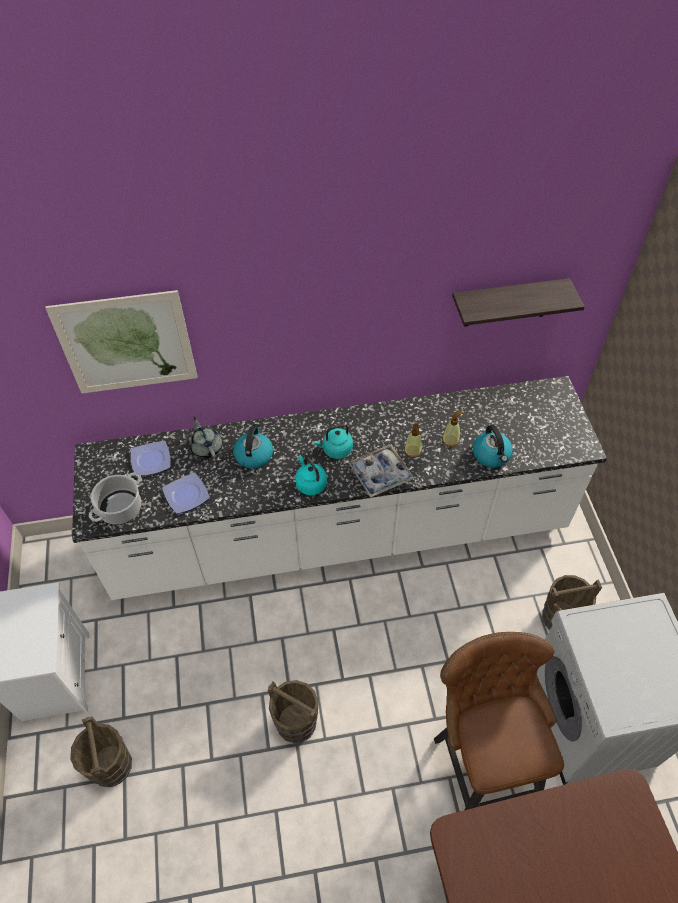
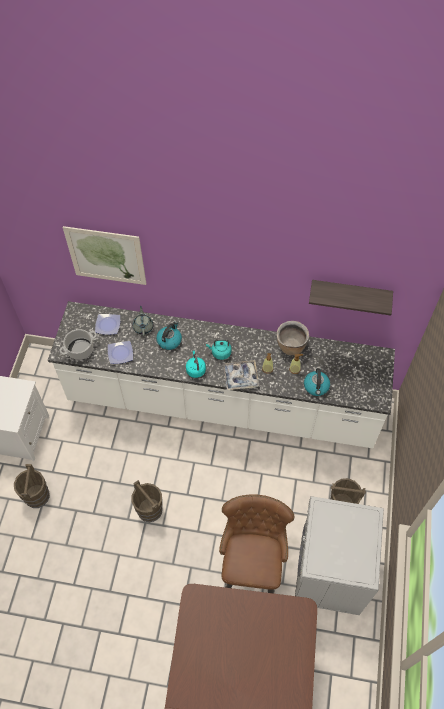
camera: 20 degrees right, 5 degrees up
(430, 412) = (290, 346): none -> brown cooking pot

